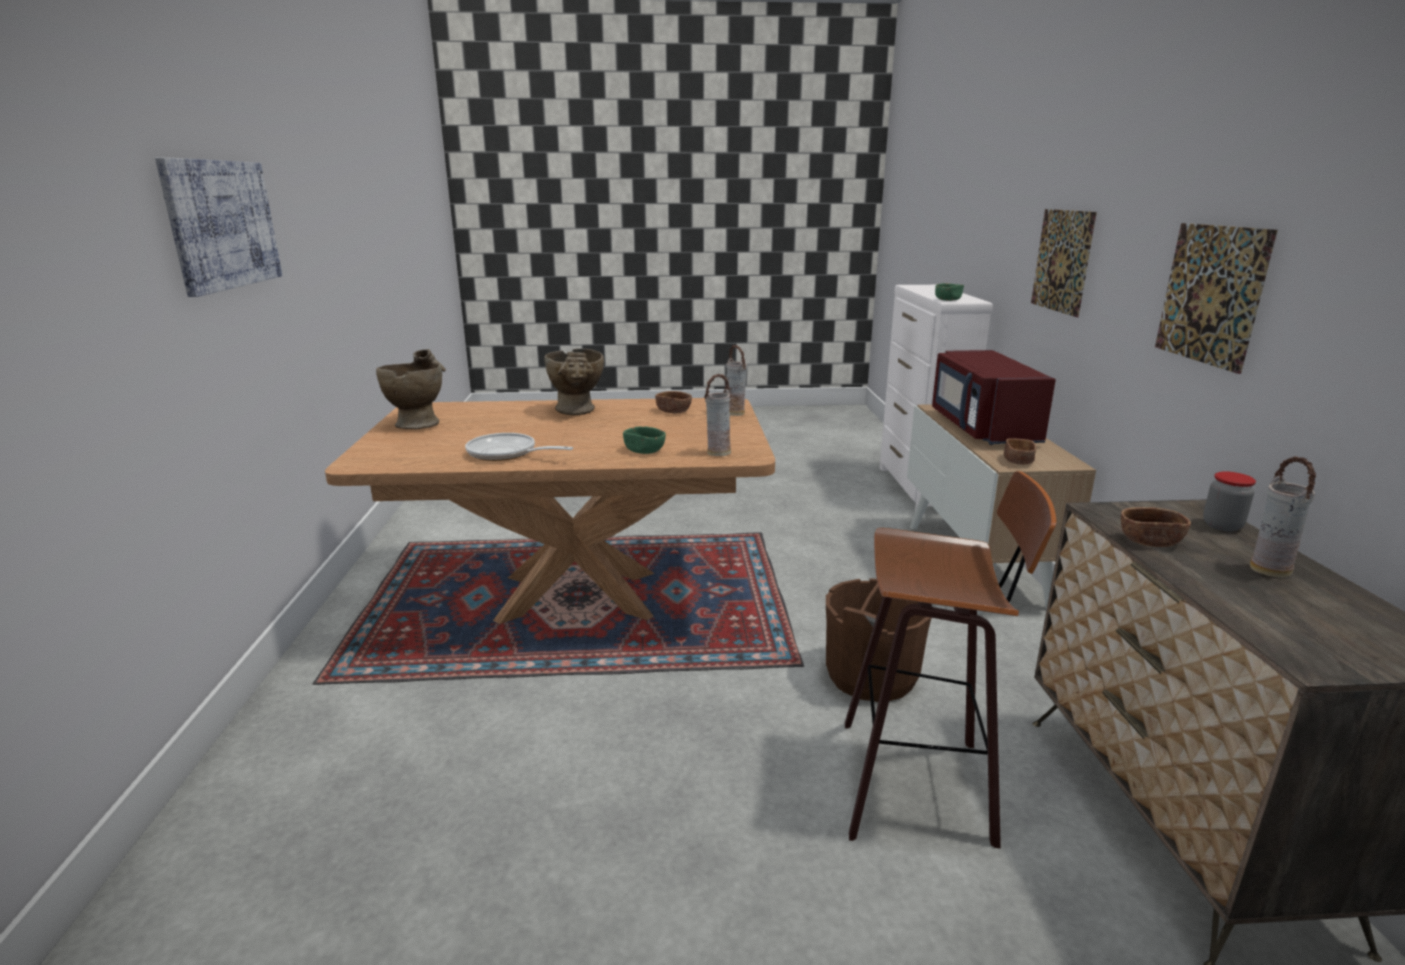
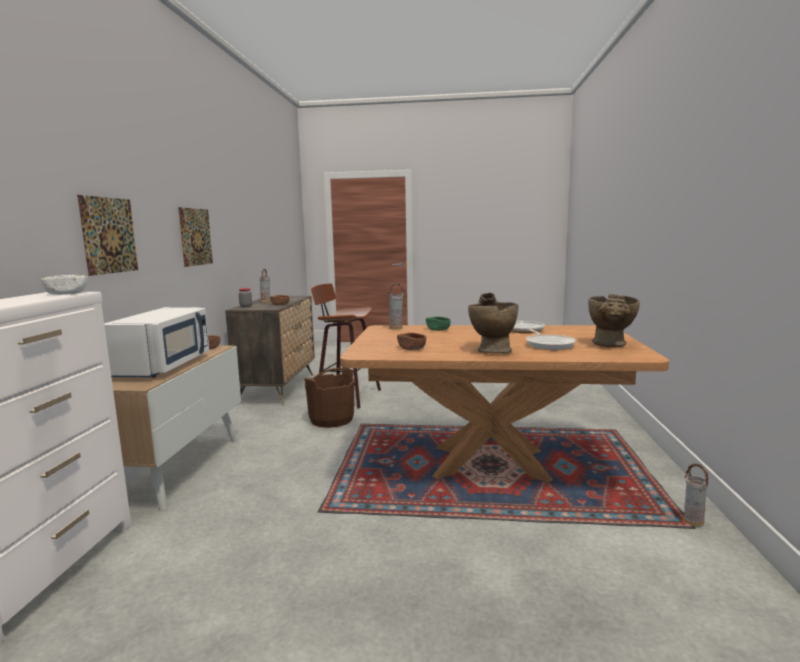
camera: 170 degrees left, 10 degrees down
(222, 224) = (693, 192): picture -> none
(498, 422) = (549, 344): none -> frying pan
(735, 413) = (364, 346): vase -> vase (692, 522)
(948, 299) = (66, 294): green bowl -> white bowl
(981, 428) = (165, 366): red microwave -> white microwave

